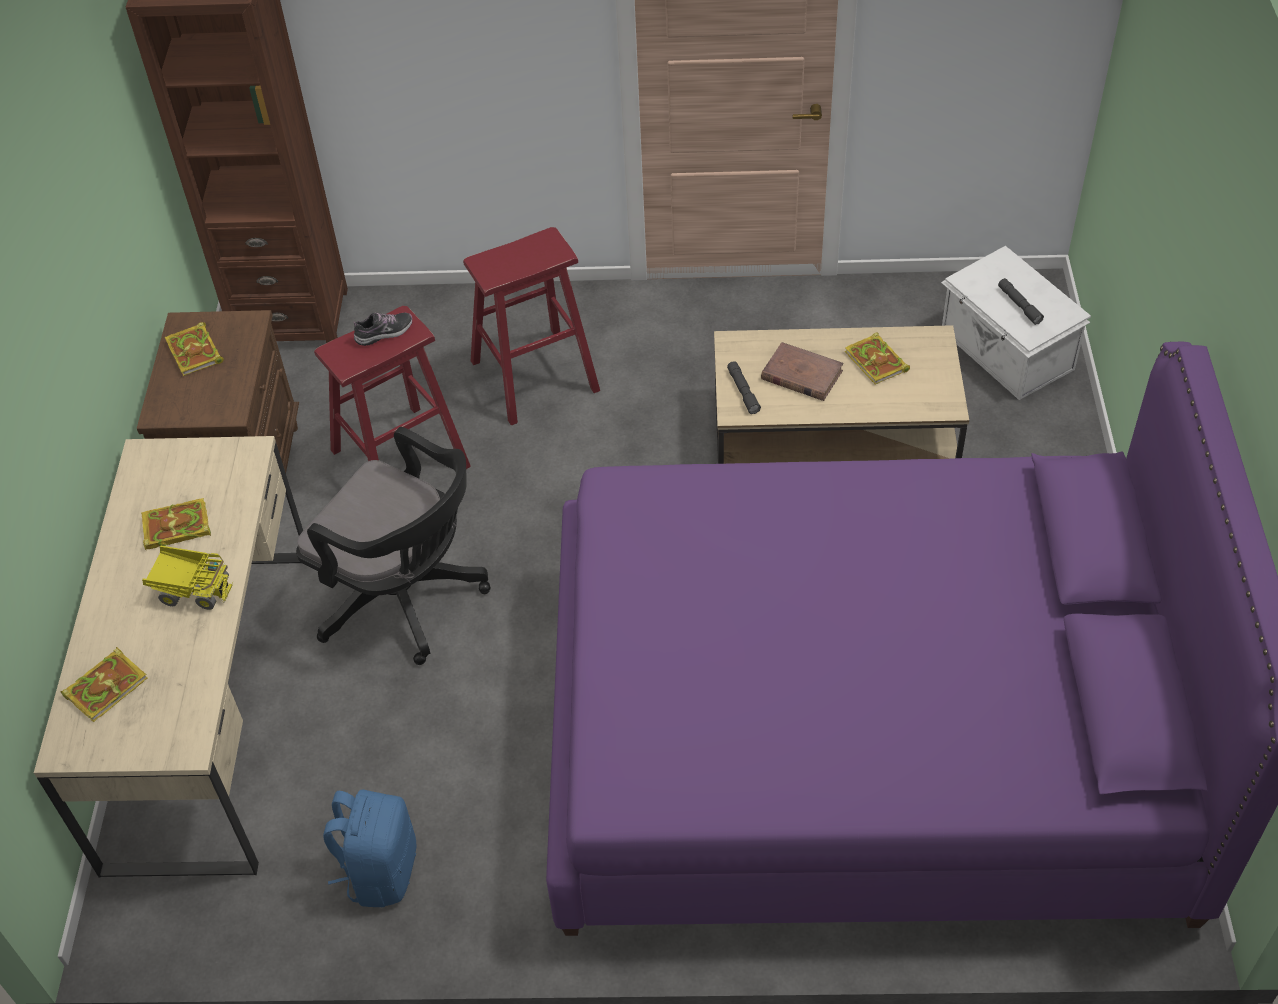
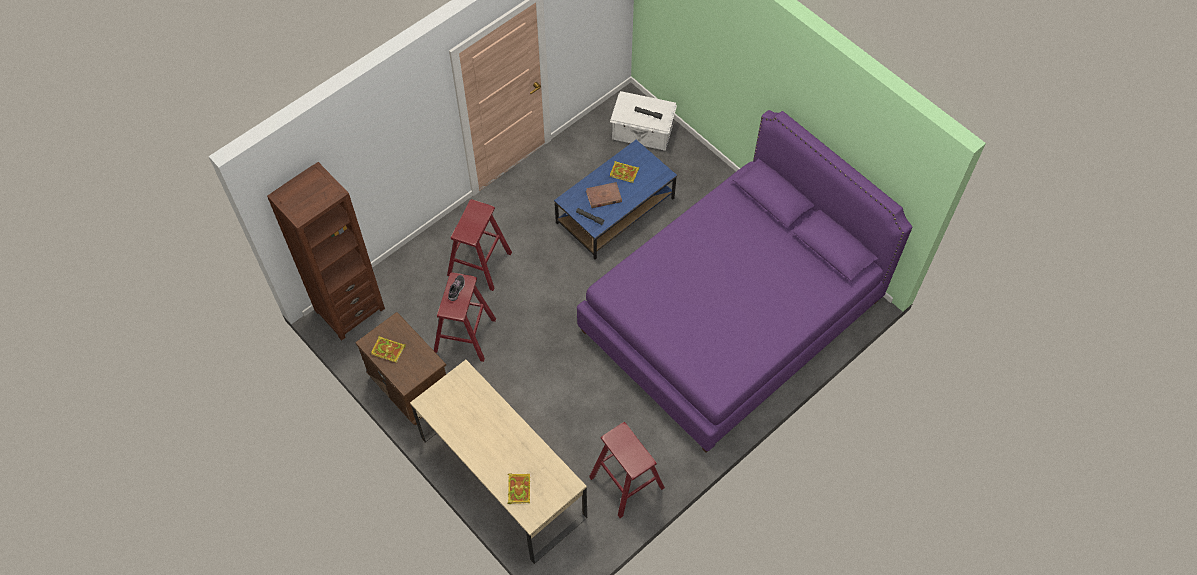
camera: 45 degrees left, 10 degrees up
(175, 528) = (472, 419): book -> none
(192, 589) = (506, 434): toy truck -> none
(380, 871) = (626, 482): blue backpack -> red stool
(407, 599) = (530, 386): black office chair -> none
(835, 434) = (616, 209): beige coffee table -> blue coffee table

